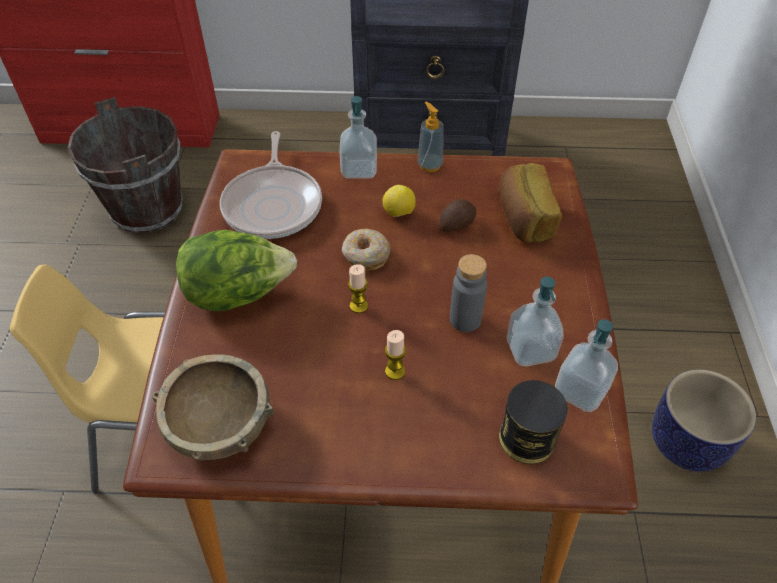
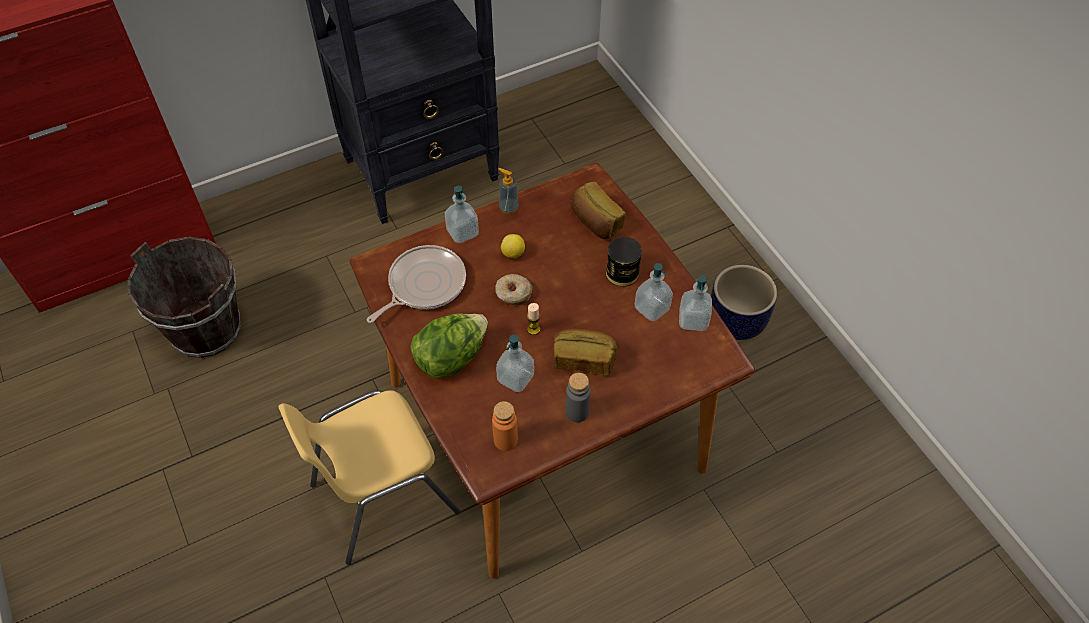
camera: 30 degrees left, 5 degrees up
(219, 424) = (505, 440): brown bowl -> orange bottle
(274, 204) = (423, 285): frying pan -> frying pan turned 105 degrees counterclockwise
(292, 353) = (515, 378): none -> soap dispenser
(395, 371) = (584, 359): candle -> bread
(456, 224) = (555, 245): potato -> none
(465, 319) = (603, 308): grey bottle -> grey bottle (577, 412)
(527, 438) = (680, 361): can -> can (622, 273)

